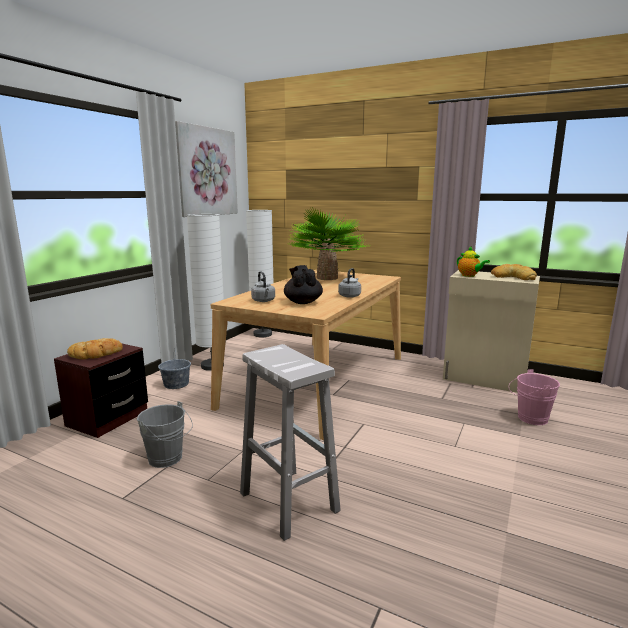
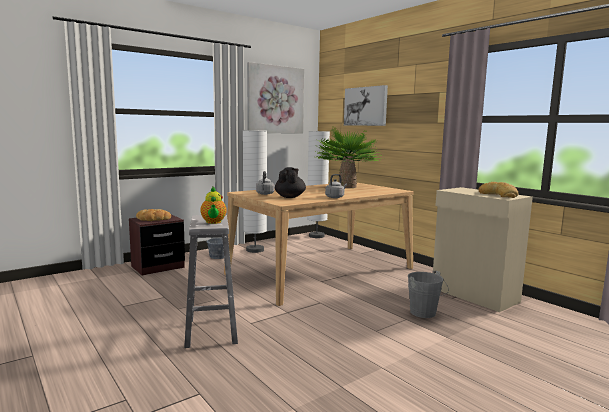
camera: 25 degrees right, 5 degrees down
(168, 459) = (167, 294): grey bucket -> grey bucket (425, 314)
(320, 180) = (365, 106): none -> picture
(469, 276) = (457, 191): teapot -> teapot (213, 222)
(529, 418) = (476, 329): pink bucket -> none

